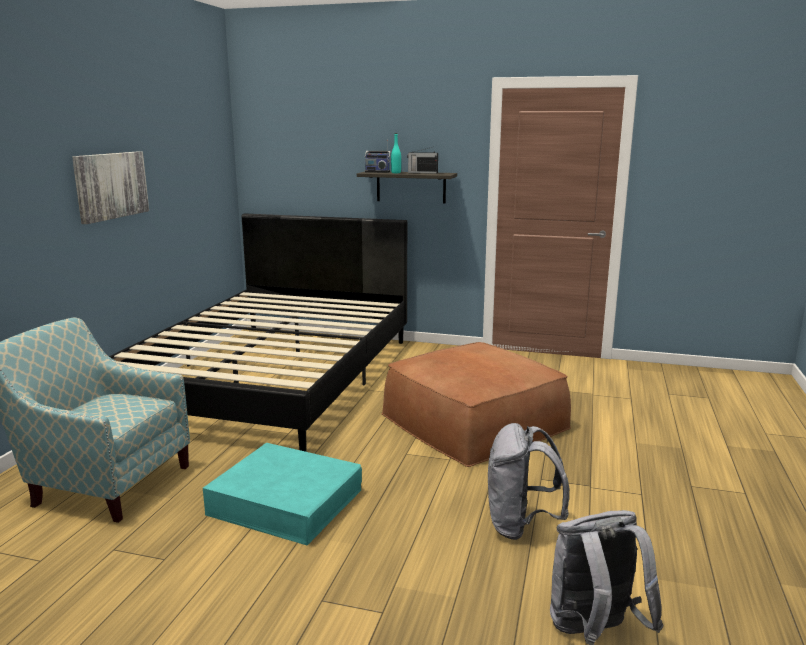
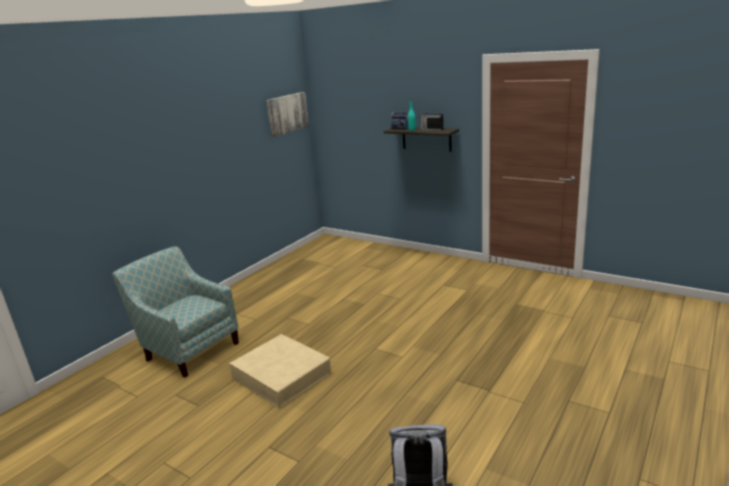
camera: 20 degrees right, 5 degrees up
(111, 185) = (208, 154): picture -> picture (287, 113)
(274, 377) = (321, 278): black bed -> none
(285, 502) = (281, 376): turquoise storage box -> beige storage box
(473, 421) = (437, 326): brown ottoman -> none
(521, 526) = (419, 415): grey backpack -> none

